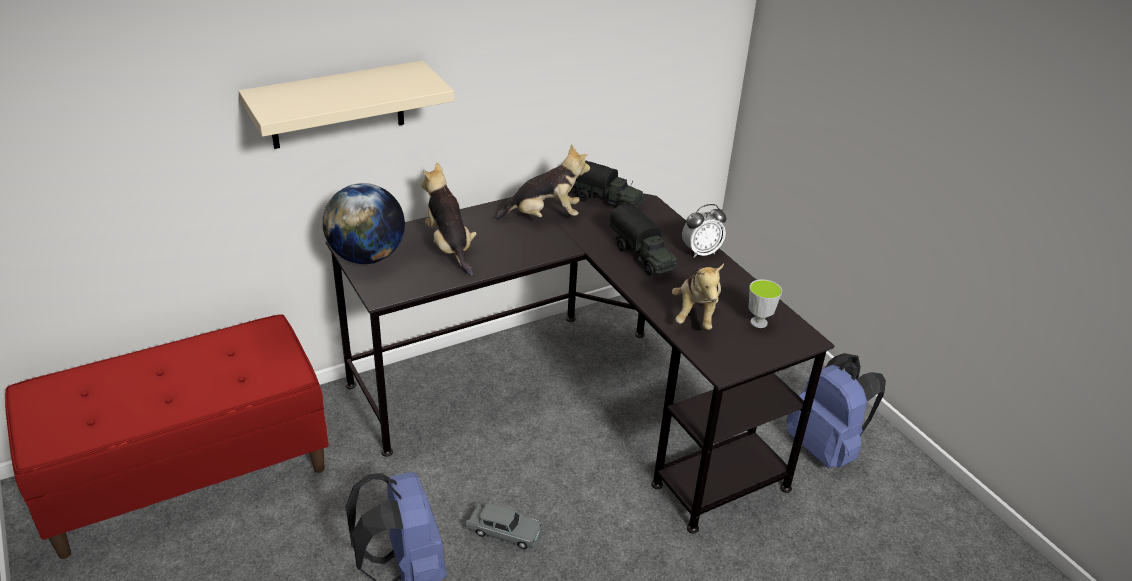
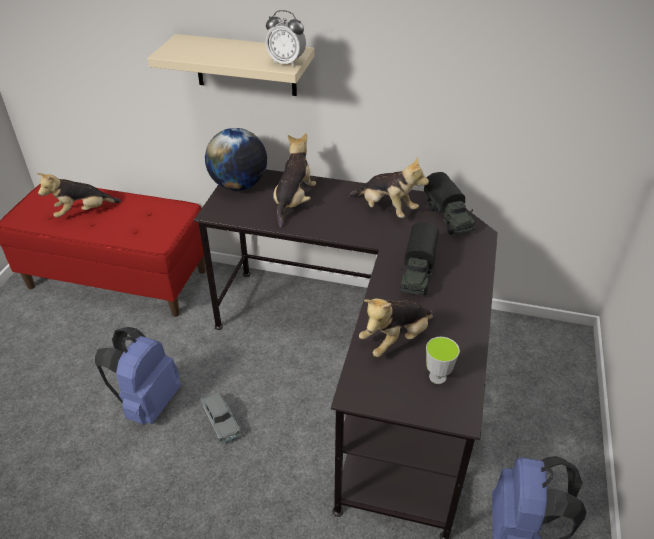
camera: 45 degrees right, 5 degrees up
(135, 392) = (83, 212): none -> plush toy
(700, 252) = (469, 294): alarm clock -> alarm clock (286, 63)

